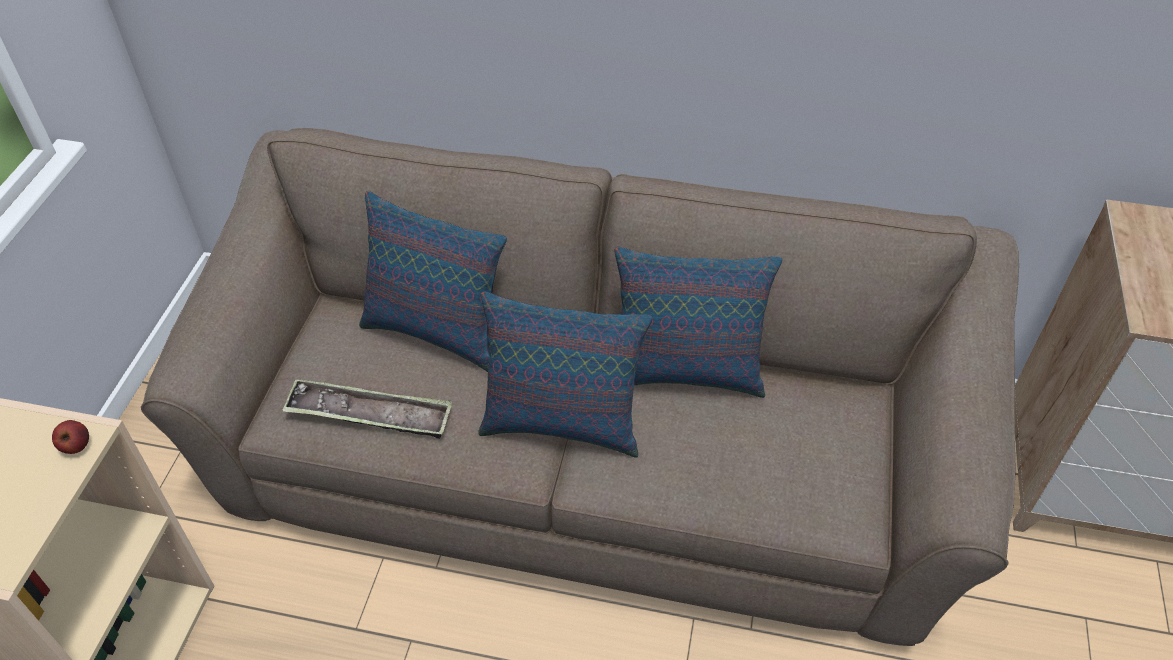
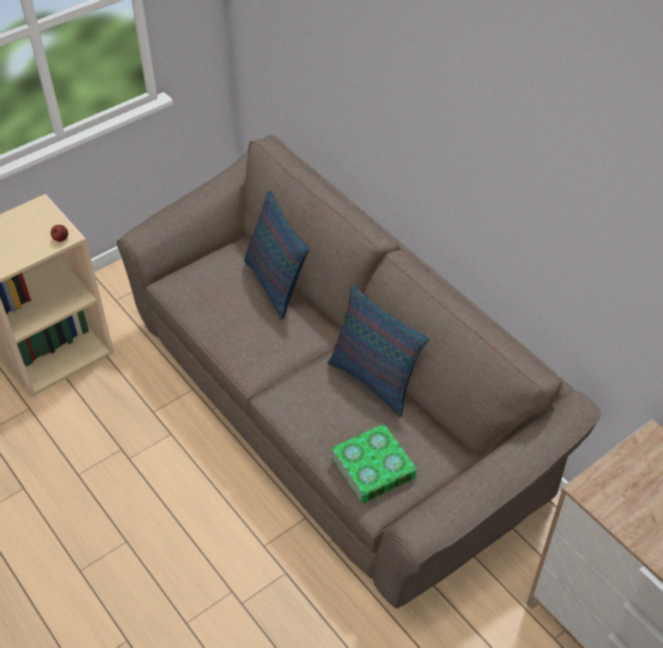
camera: 40 degrees right, 0 degrees up
(370, 415) = (209, 305): tray -> none
(562, 426) = (288, 366): blue pillow -> none
(803, 481) = (373, 467): none -> book

